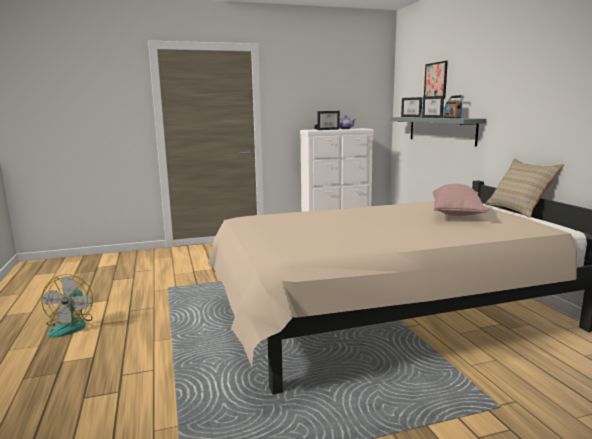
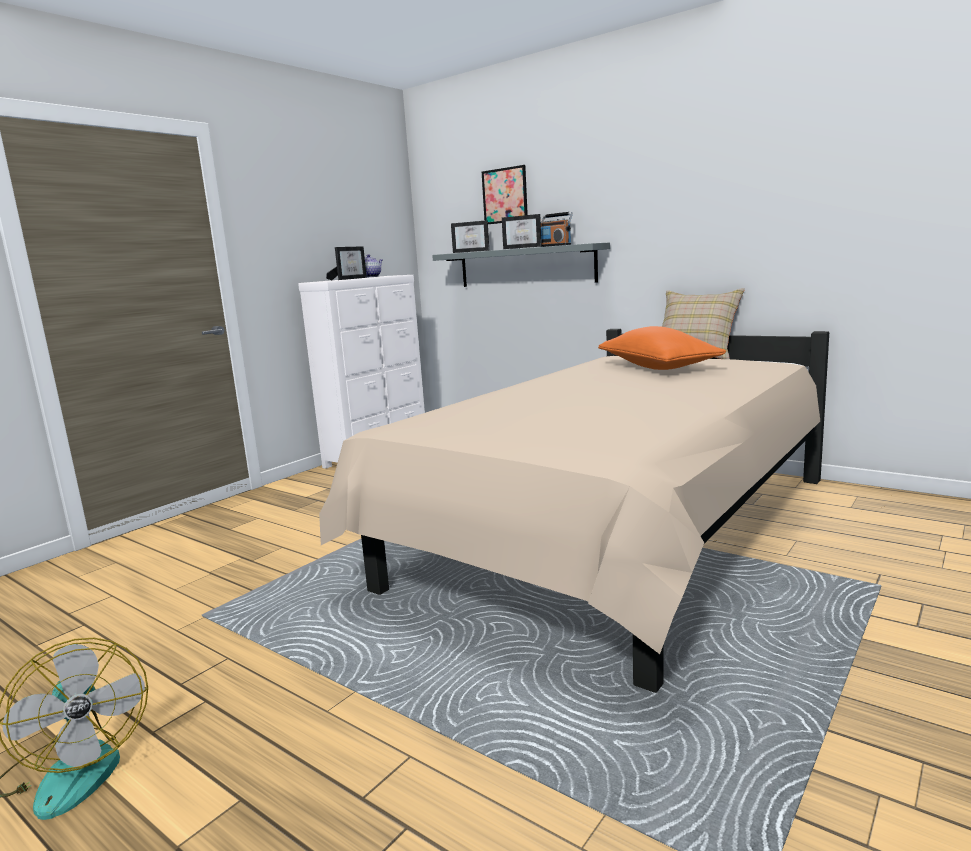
camera: 35 degrees left, 0 degrees up
(456, 213) = (657, 367): pink pillow -> orange pillow

